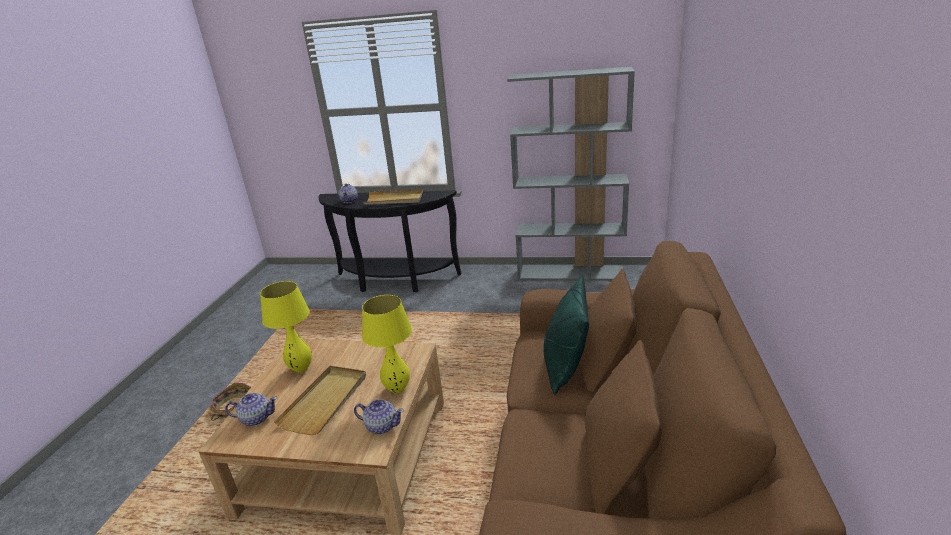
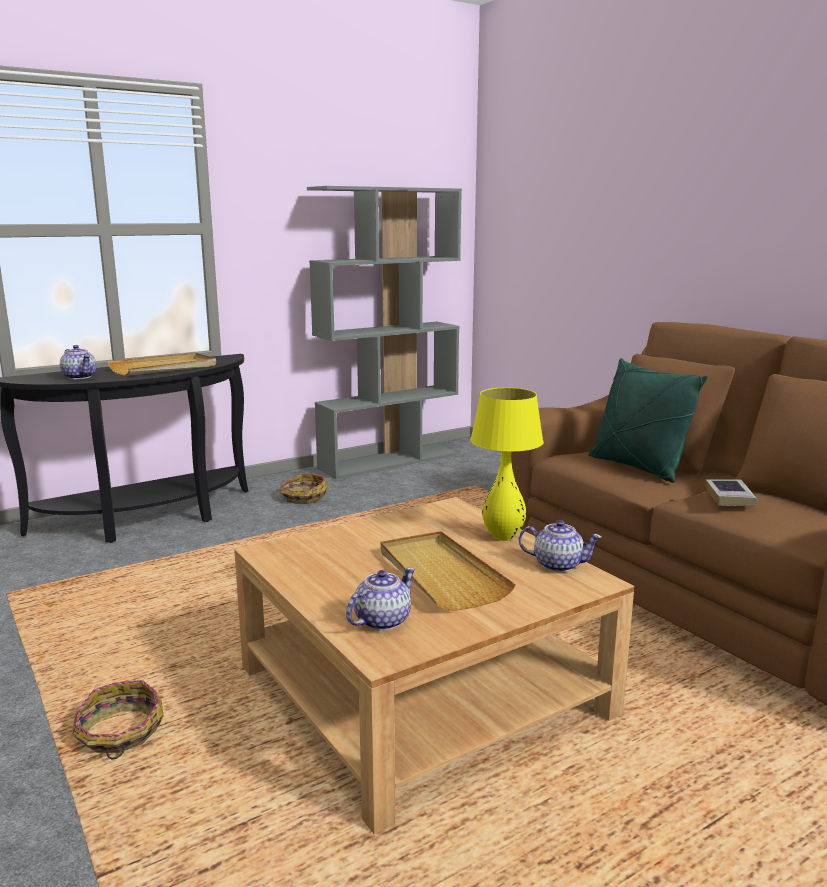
camera: 45 degrees left, 10 degrees down
(301, 369) = (329, 564): yellow table lamp -> none
(381, 426) = (557, 565): teapot -> teapot turned 45 degrees clockwise
(481, 290) = (303, 497): none -> basket
(539, 431) = (729, 497): none -> book

